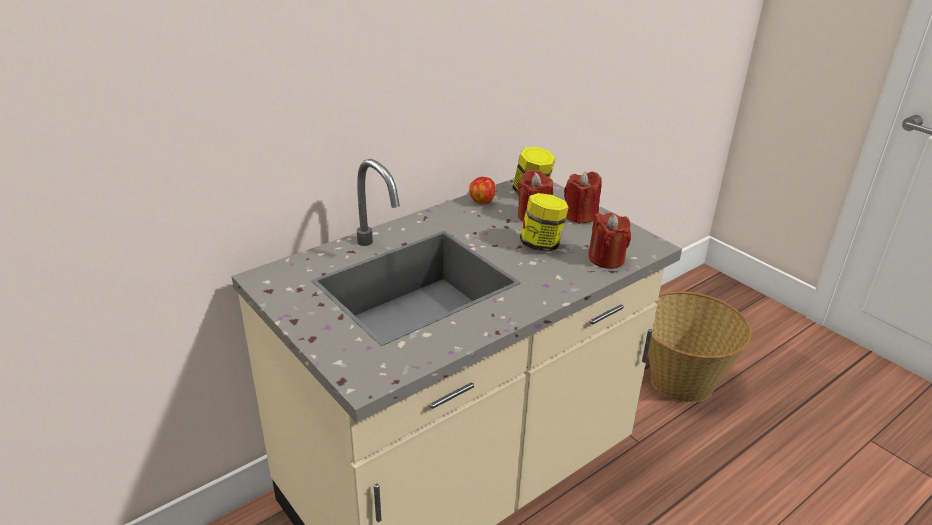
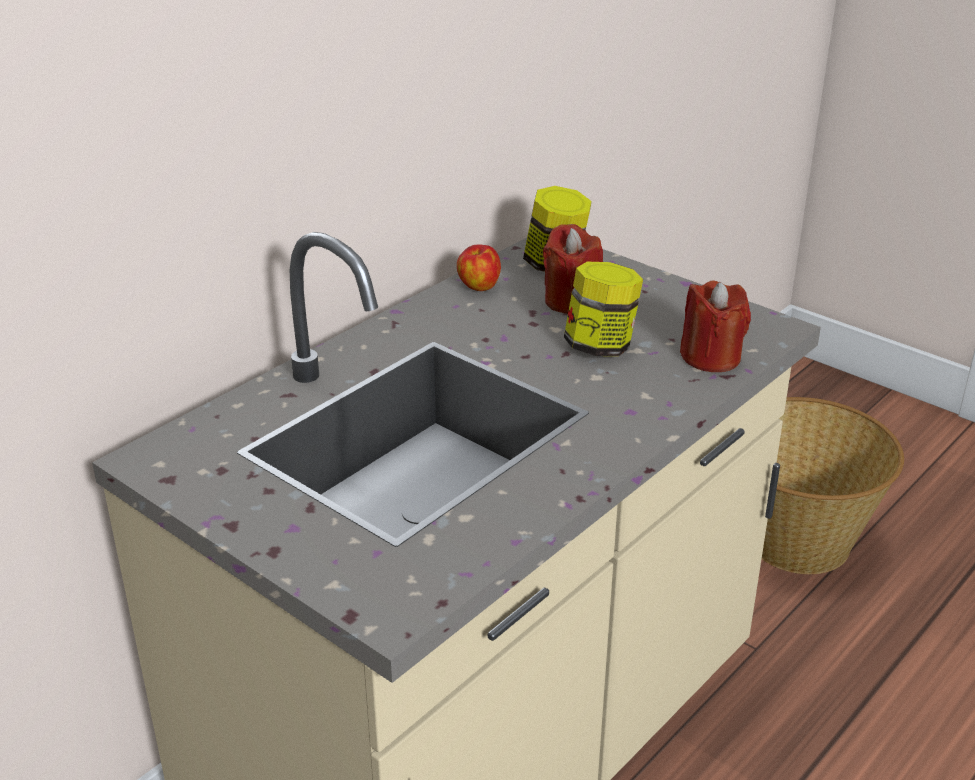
camera: 10 degrees left, 0 degrees up
(580, 216) = (645, 292): red candle -> none

